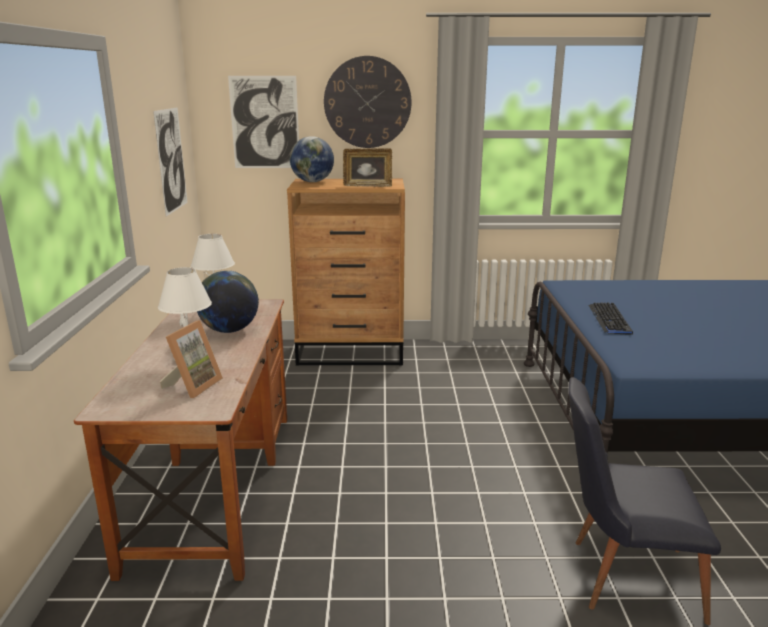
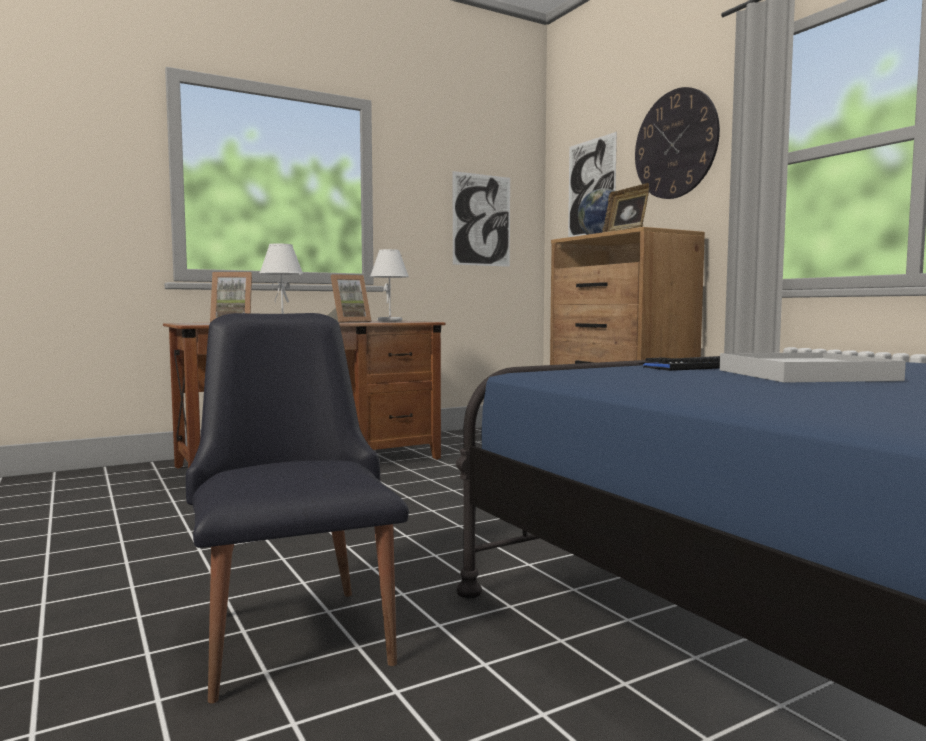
camera: 60 degrees right, 15 degrees down
(229, 330) = (349, 322): globe -> picture frame
(667, 320) = (805, 375): none -> white tray

